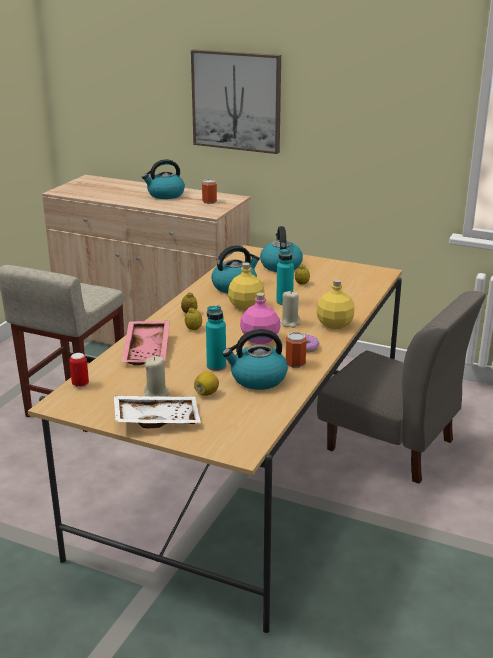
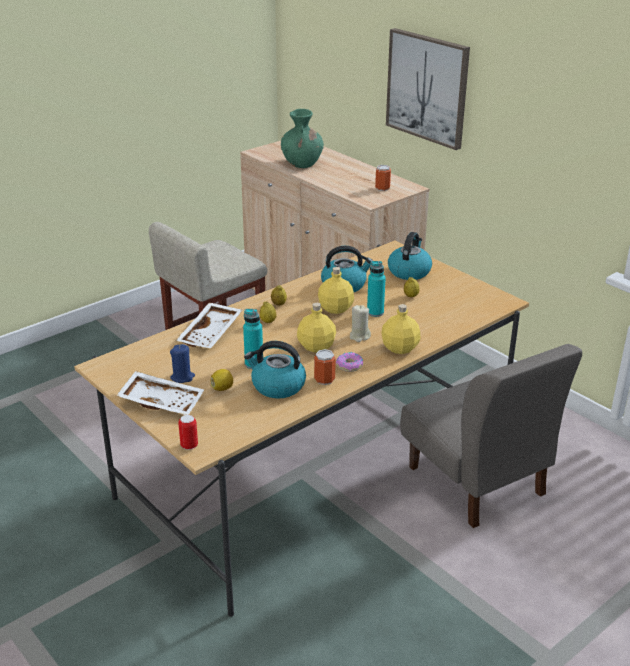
camera: 25 degrees right, 5 degrees up
(80, 384) = (131, 352): can -> can (189, 446)
(114, 194) = (302, 163): none -> green vase
(148, 350) = (211, 334): pink tray -> white tray
(156, 393) = (182, 377): beige candle -> blue candle
(165, 195) = (348, 172): kettle -> none
(259, 339) = (316, 346): pink bottle -> yellow bottle

